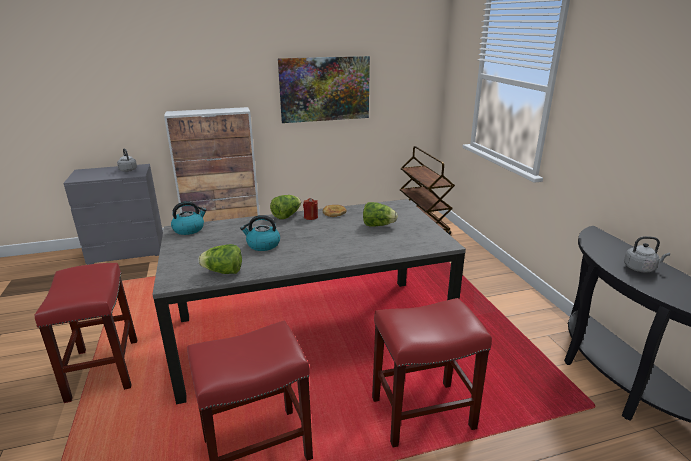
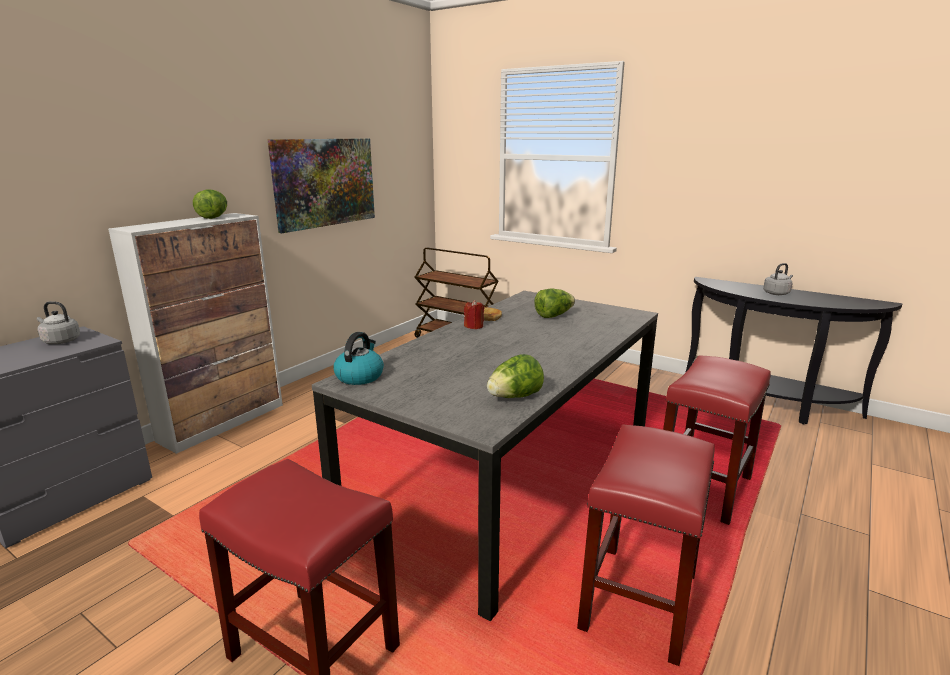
camera: 40 degrees left, 5 degrees down
(263, 245) = (490, 362): kettle -> none
(286, 216) = (445, 332): lettuce -> lettuce (214, 217)

